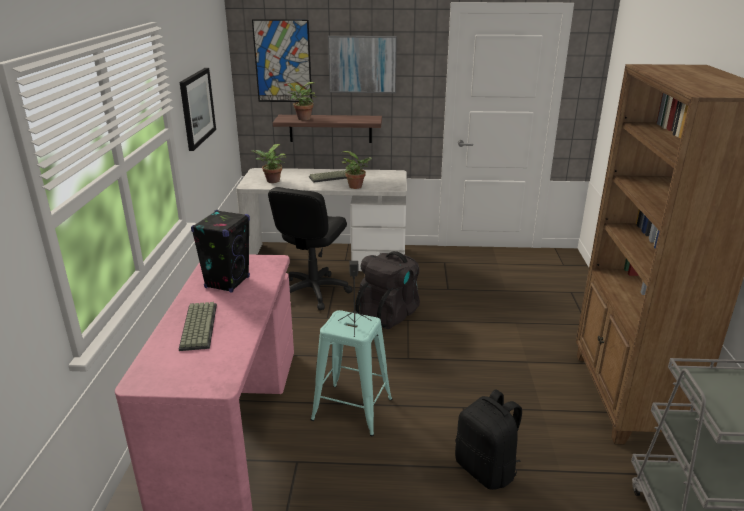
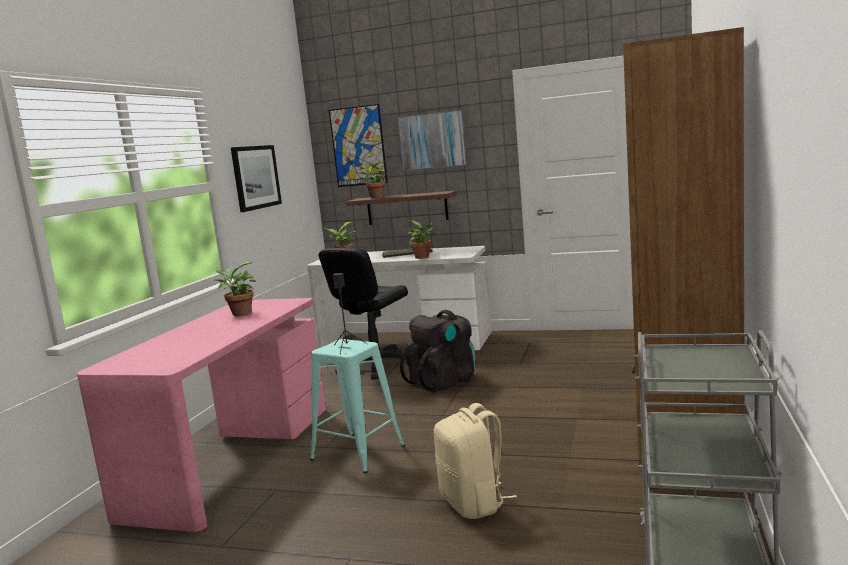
camera: 15 degrees right, 15 degrees down
(197, 326) = (185, 337): keyboard -> none
(227, 282) = (239, 314): black speaker -> potted plant
(486, 469) = (474, 503): black backpack -> beige backpack

